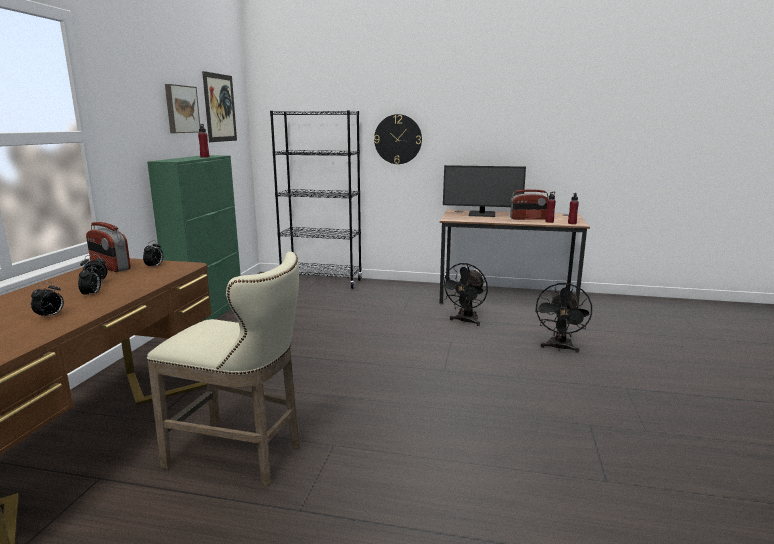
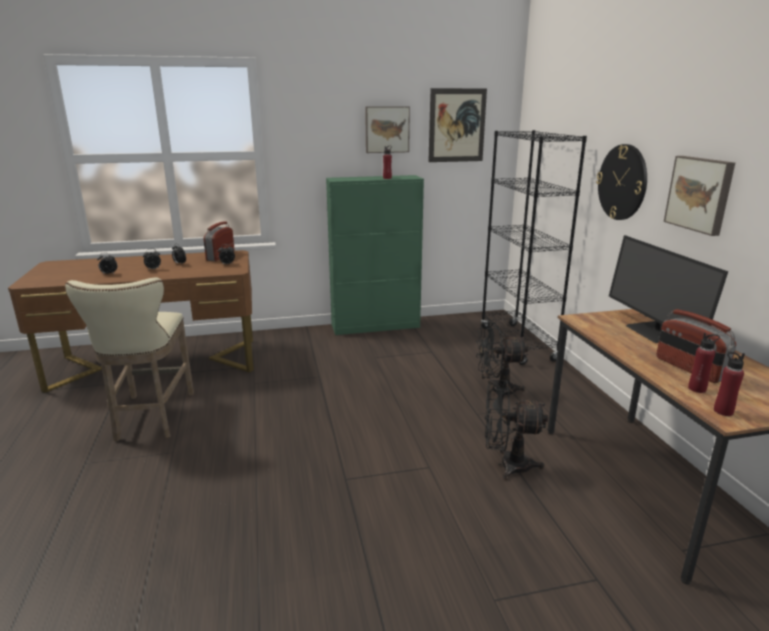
camera: 65 degrees right, 5 degrees up
(467, 136) = (700, 194): none -> picture
(559, 348) = (494, 575): black fan -> black fan (496, 391)

